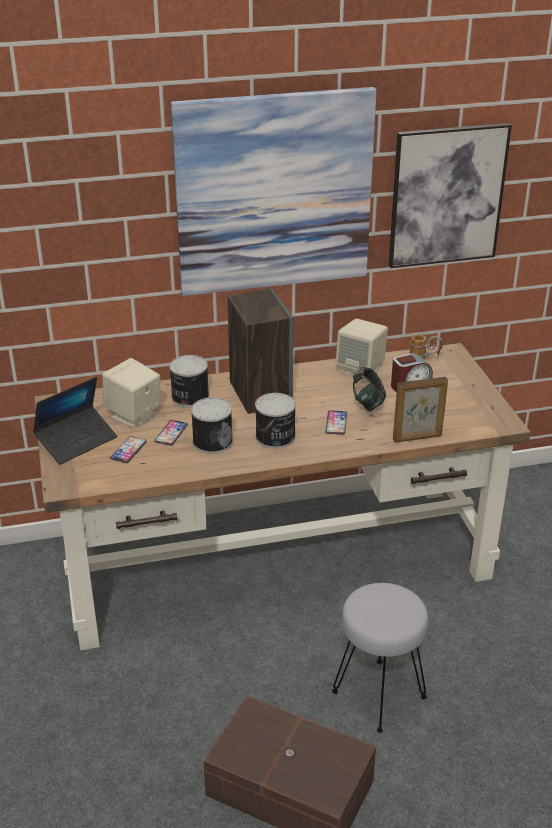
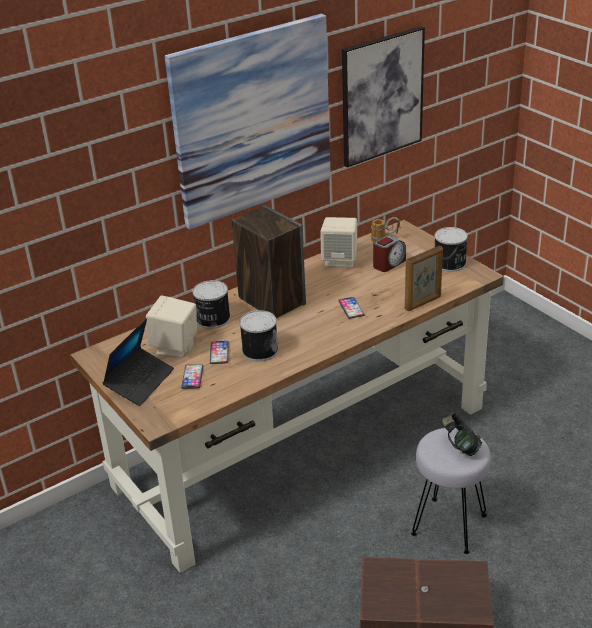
camera: 20 degrees left, 0 degrees up
(275, 437) = (310, 333): can -> can (450, 263)
(368, 403) = (365, 286): headphones -> headphones (460, 446)

